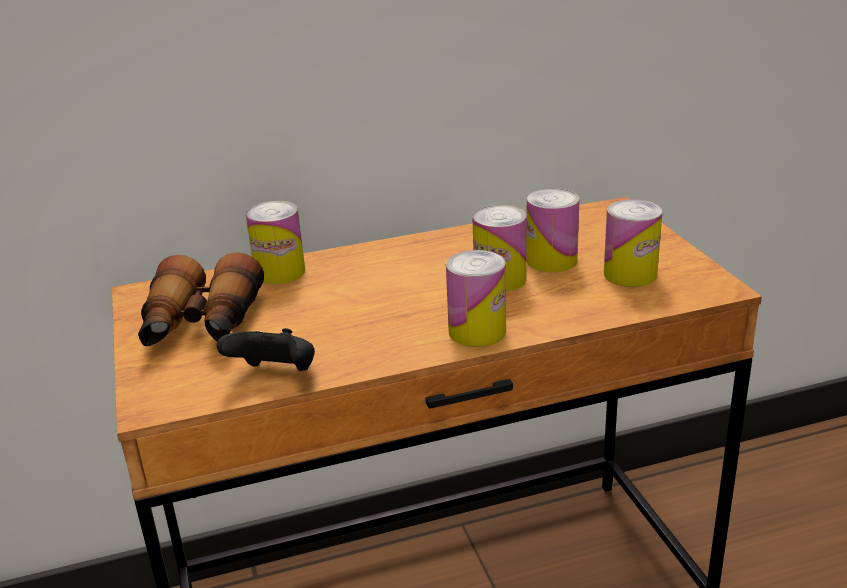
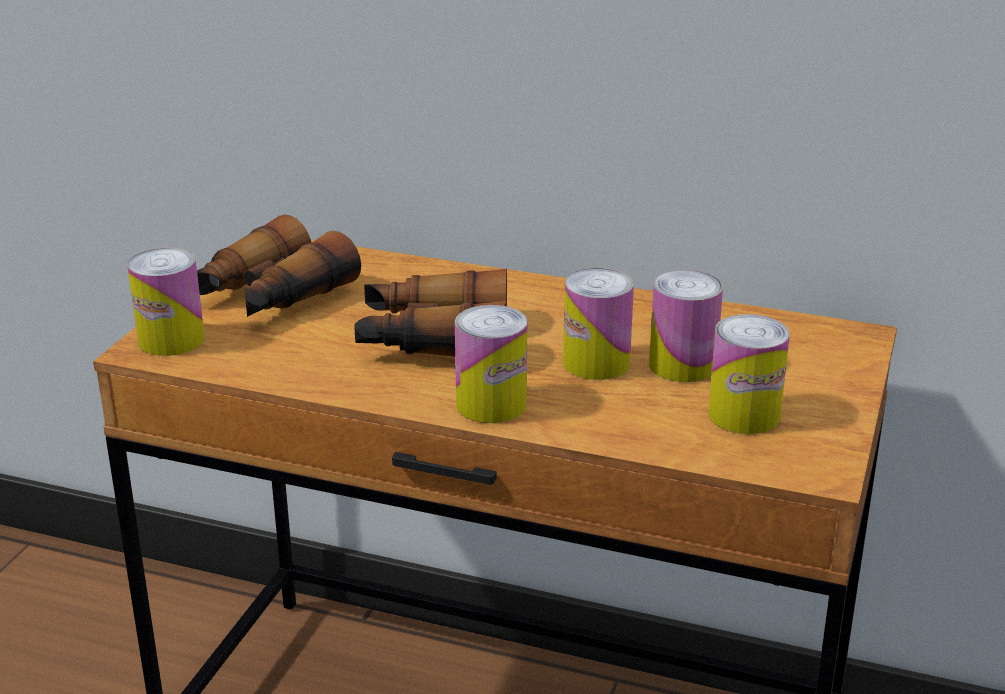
camera: 35 degrees right, 0 degrees up
(275, 375) = (265, 366): black game controller -> none
(280, 272) = (403, 272): can -> can (171, 340)
(372, 307) = (433, 340): none -> binoculars

